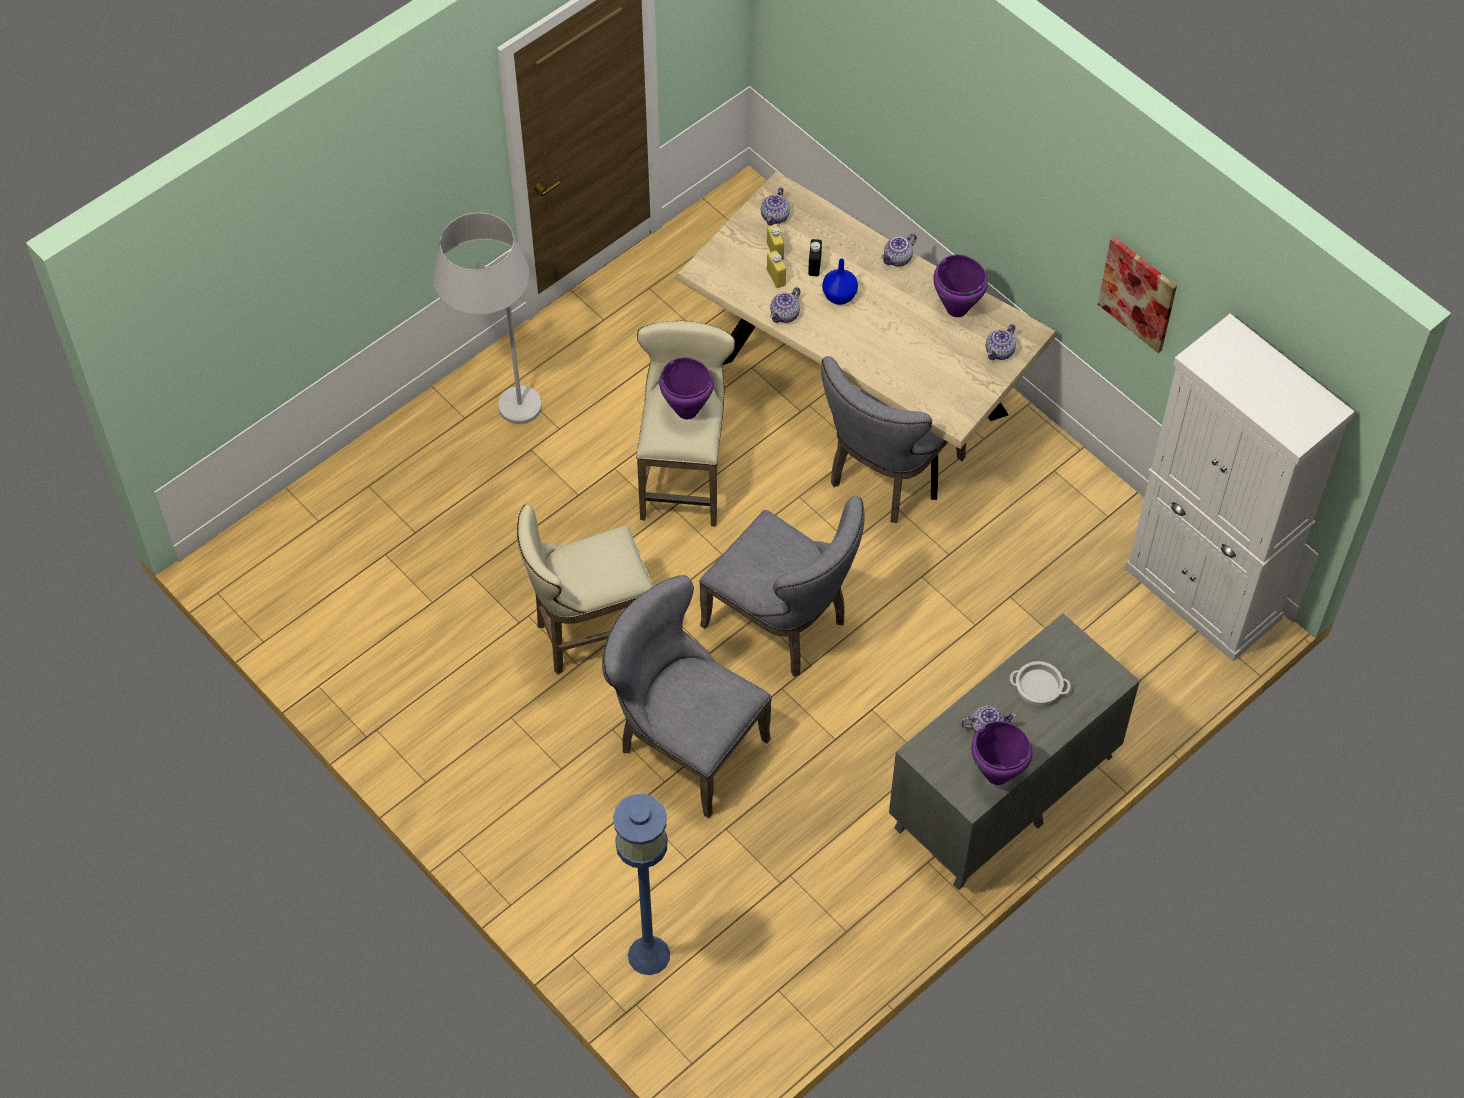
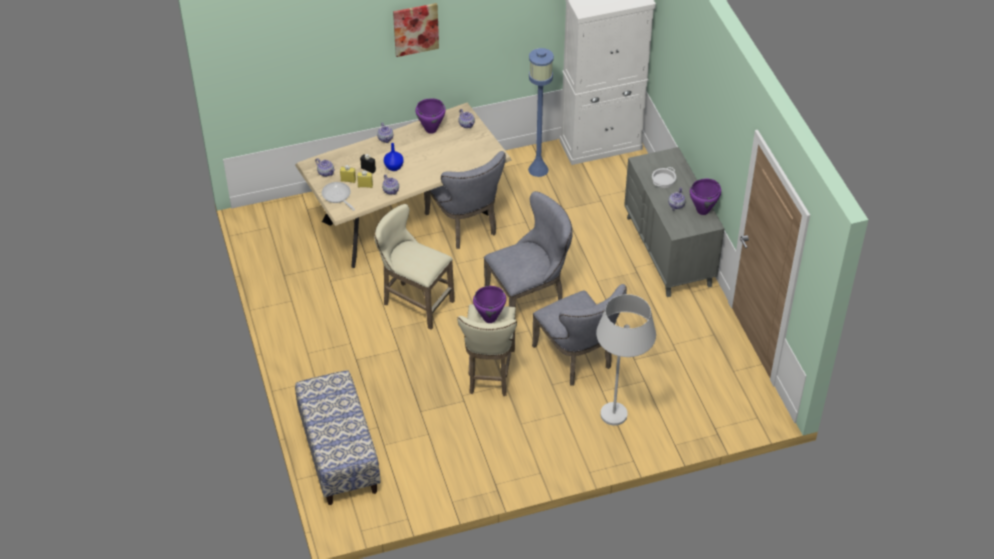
camera: 65 degrees left, 10 degrees down
(341, 506) = (339, 454): none -> bench
(500, 418) = (326, 365): white floor lamp -> white floor lamp (618, 426)
(648, 955) = (690, 414): blue floor lamp -> blue floor lamp (538, 170)
(684, 744) = (577, 359): grey chair -> grey chair turned 90 degrees counterclockwise
(687, 411) = (417, 254): purple cooking pot -> purple cooking pot (490, 318)
(732, 253) = (337, 196): none -> frying pan
(1138, 293) = (509, 35): picture -> picture (415, 29)

